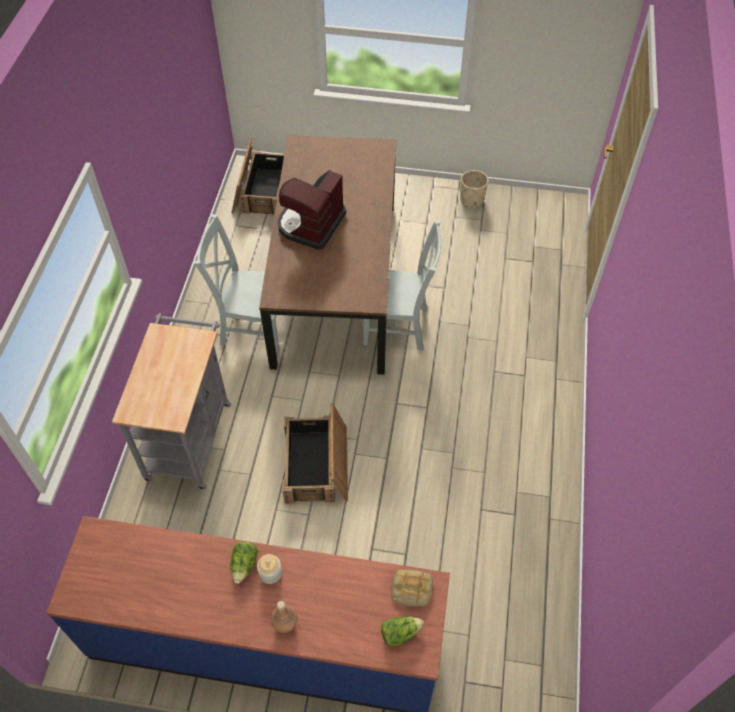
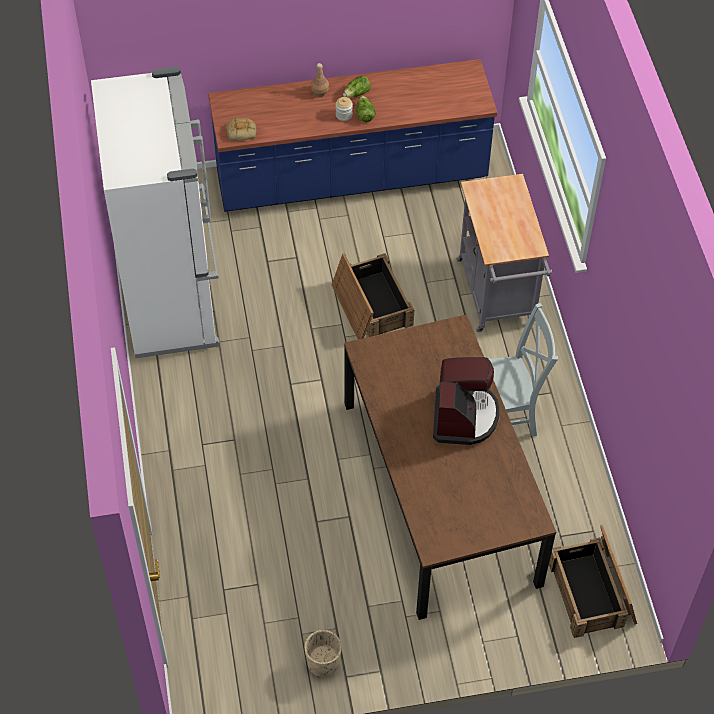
camera: 160 degrees right, 0 degrees up
(399, 326) = (349, 459): grey chair -> none
(400, 633) = (241, 107): lettuce -> lettuce (357, 94)
(522, 536) = (173, 300): none -> white fridge

